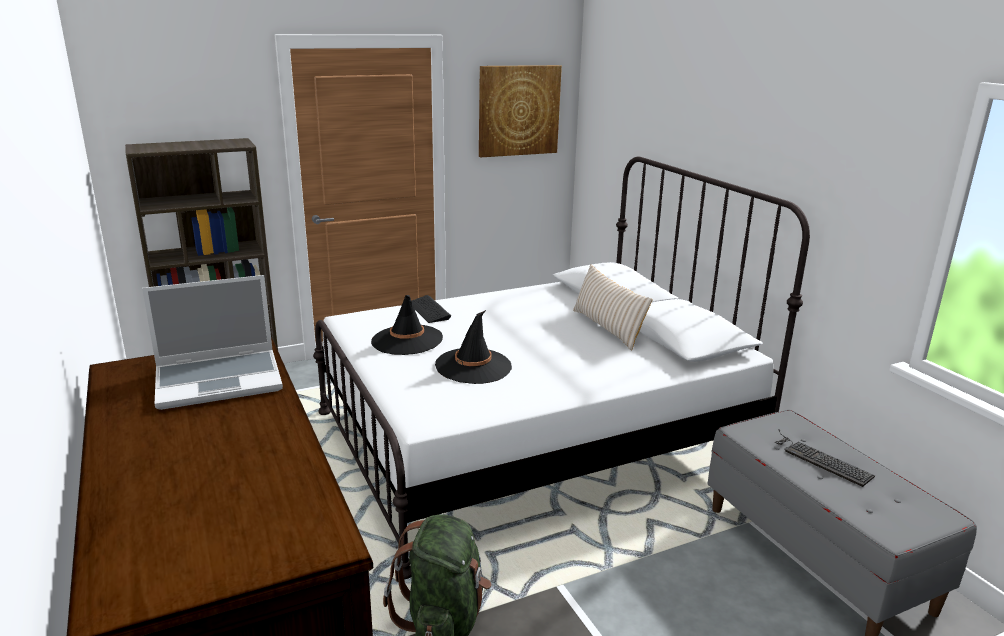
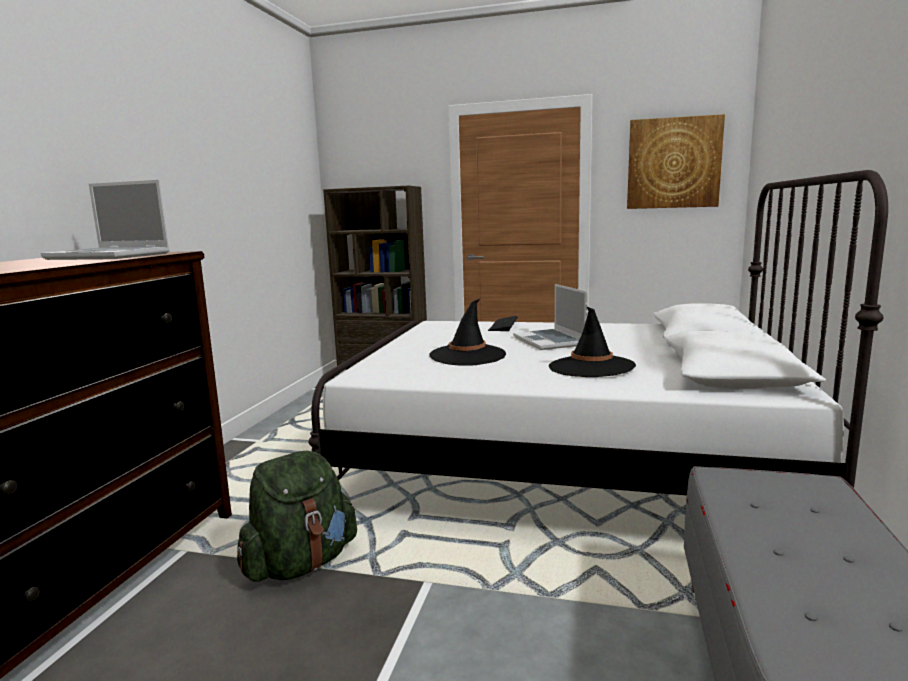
camera: 40 degrees right, 10 degrees down
(407, 340) = (449, 336): black hat -> black hat (591, 367)
(510, 328) = (550, 341): none -> laptop
(607, 328) = (651, 353): beige pillow -> none
(819, 459) = (805, 532): keyboard -> none

